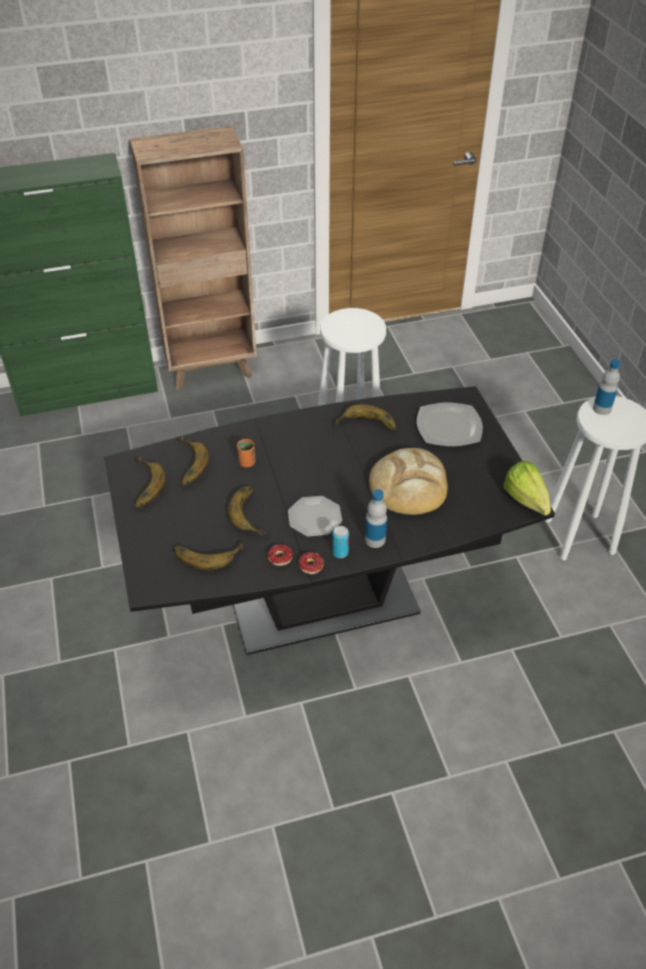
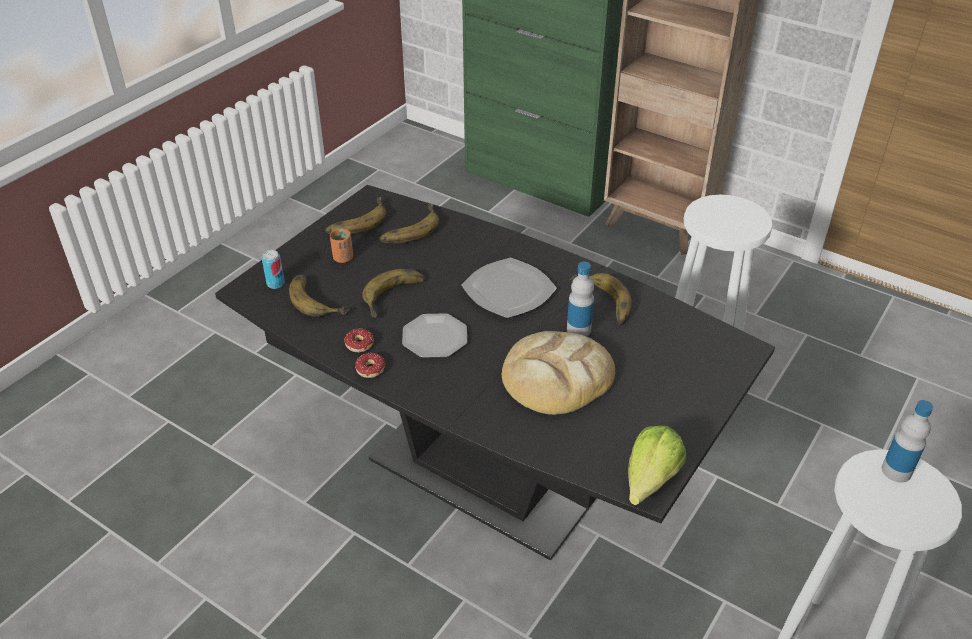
camera: 50 degrees right, 5 degrees down
(247, 462) = (454, 259): orange cup -> orange cup (343, 258)
(340, 552) = (408, 379): can -> can (275, 284)
(375, 539) = (452, 393): bottle -> bottle (578, 329)
(449, 427) = (681, 361): plate -> plate (509, 291)

